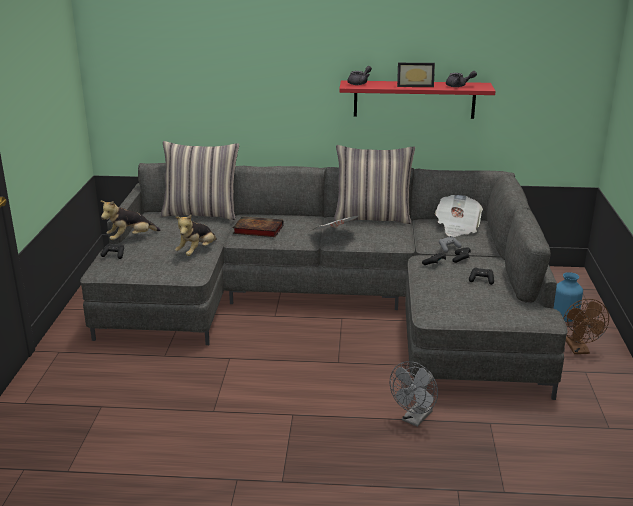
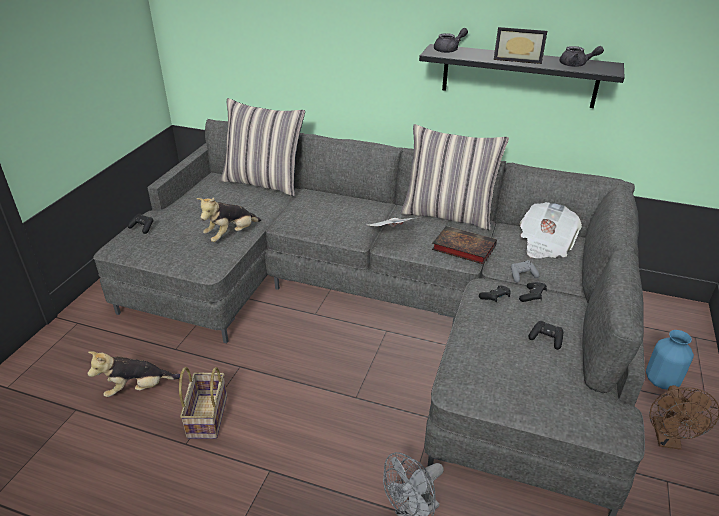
camera: 15 degrees right, 10 degrees up
(130, 238) = (173, 207): plush toy -> plush toy (138, 388)
(220, 391) = (206, 415): none -> basket
(257, 230) = (309, 214): book -> book (462, 248)
(414, 99) = (519, 76): red shelf -> black shelf

